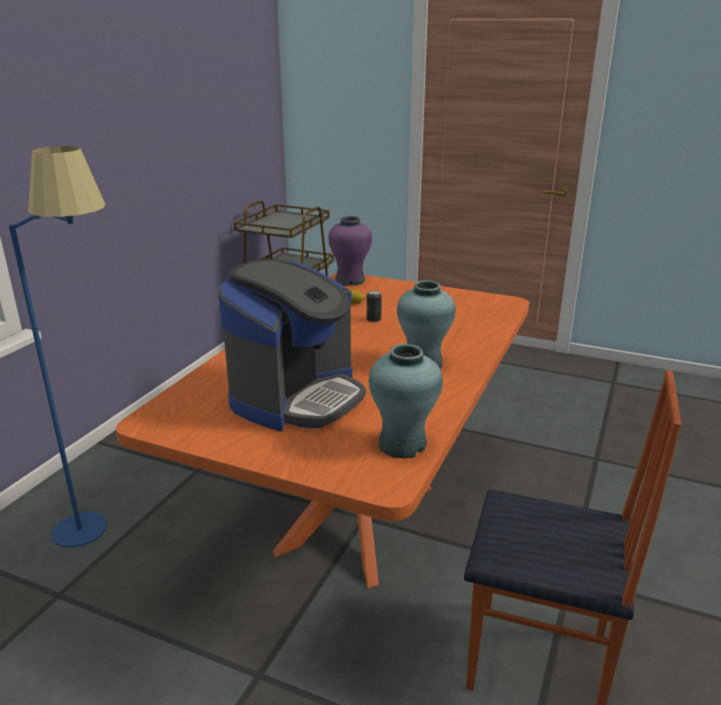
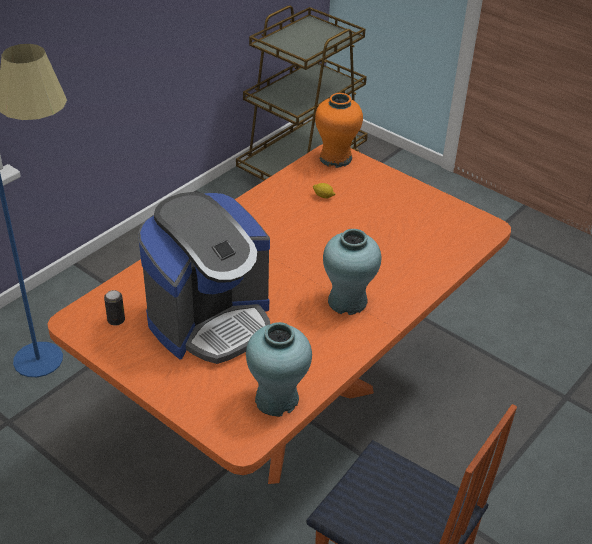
camera: 15 degrees right, 15 degrees up
(350, 280) = (336, 158): purple vase -> orange vase
(373, 319) = (330, 226): can -> can (116, 320)

